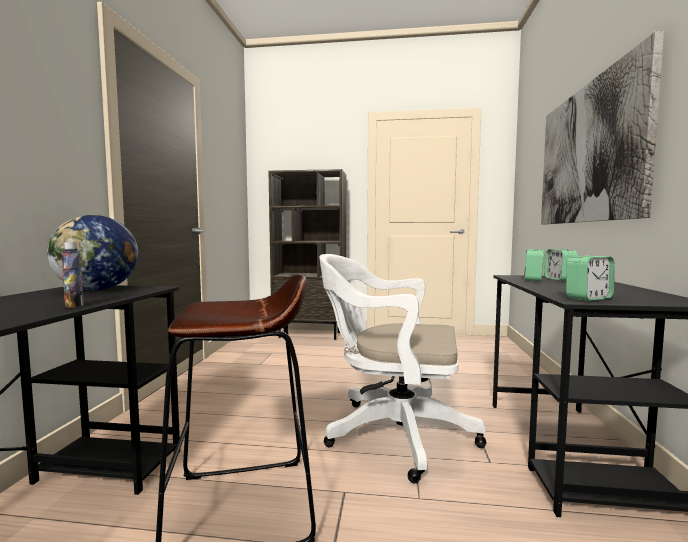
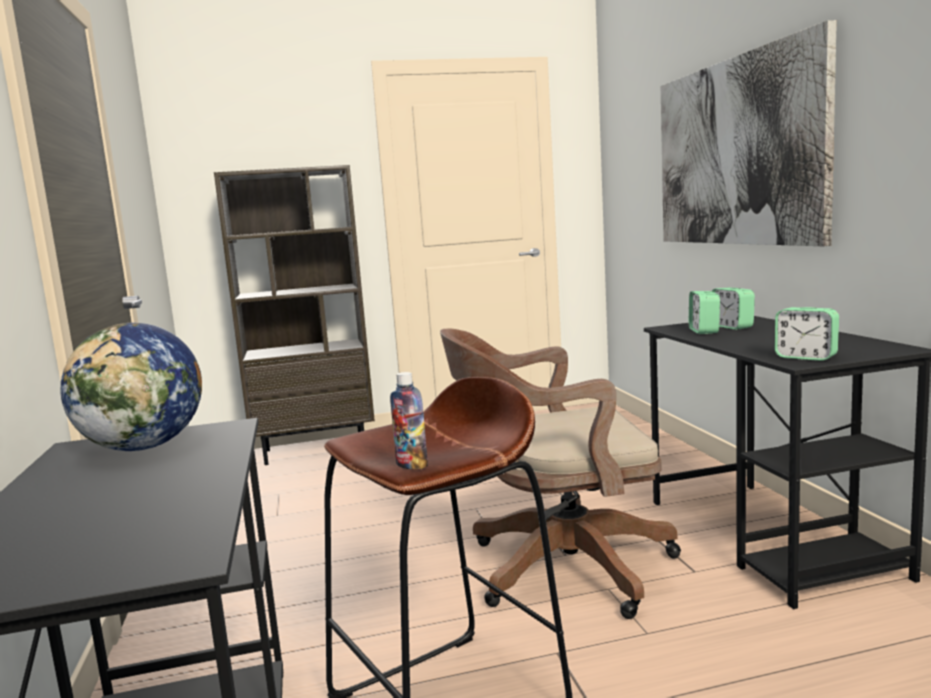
camera: 20 degrees left, 5 degrees up
(74, 305) = (209, 480): bottle -> bottle (411, 465)
(392, 433) = (559, 567): white office chair -> brown office chair
(588, 298) = (806, 357): alarm clock -> alarm clock turned 90 degrees clockwise

